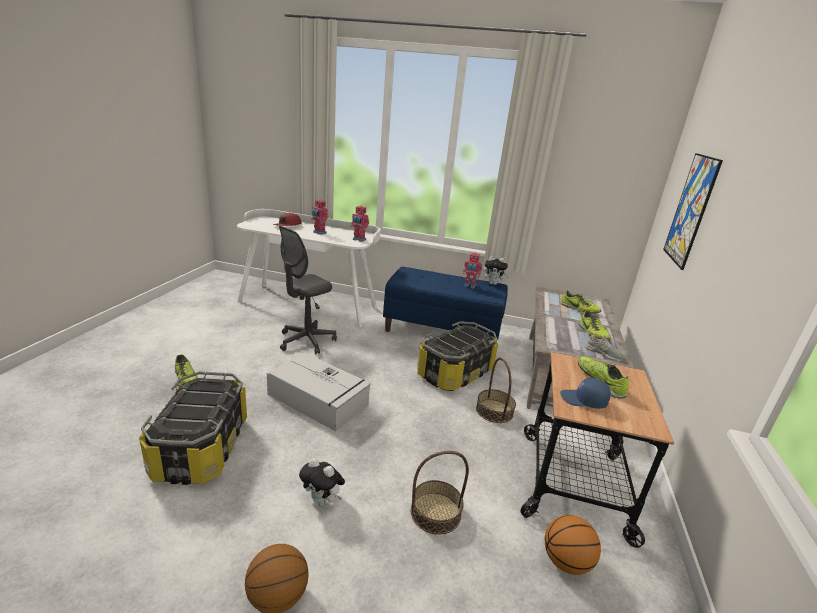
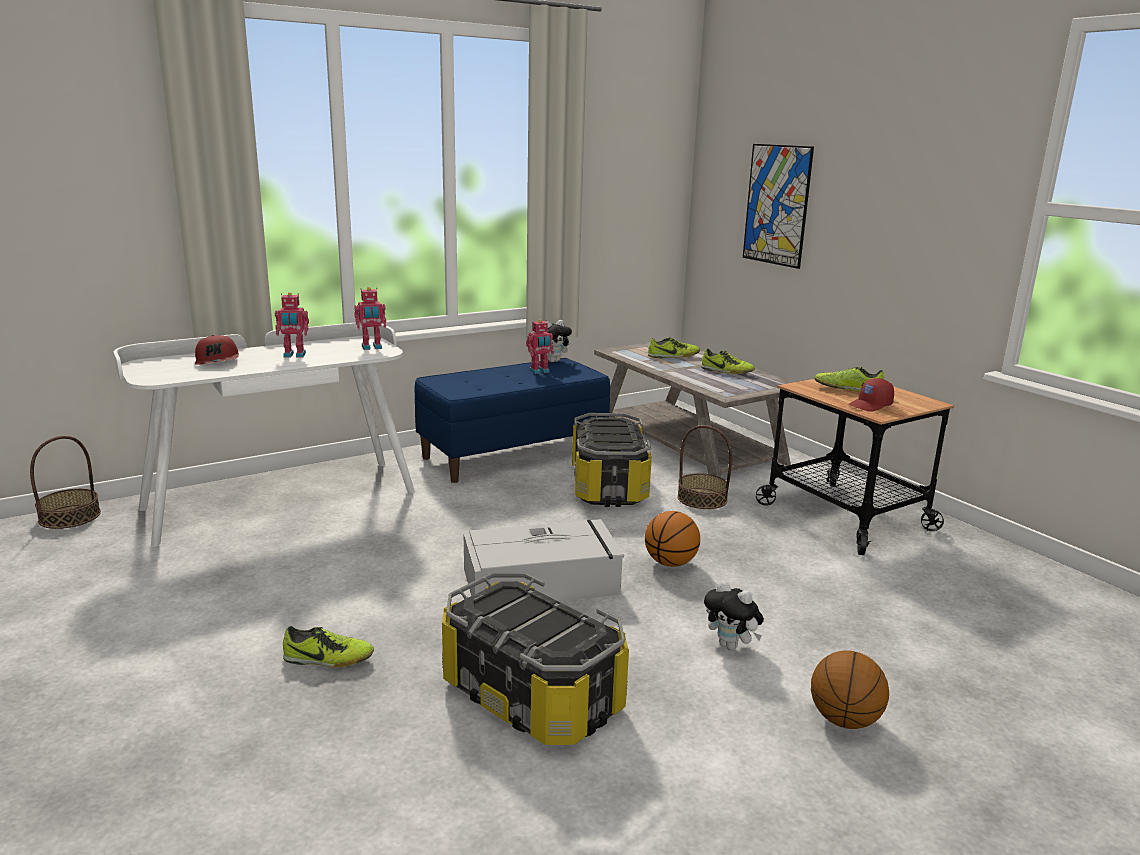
camera: 45 degrees left, 5 degrees down
(306, 341) = (385, 538): grey office chair -> none
(322, 500) = (731, 646): plush toy -> plush toy turned 60 degrees clockwise
(435, 512) = (813, 593): basket -> basket (70, 516)
(566, 562) = (926, 564): basketball -> basketball (670, 563)
(583, 400) = (870, 405): blue cap -> red cap
(603, 353) = (766, 383): grey shoe -> none

